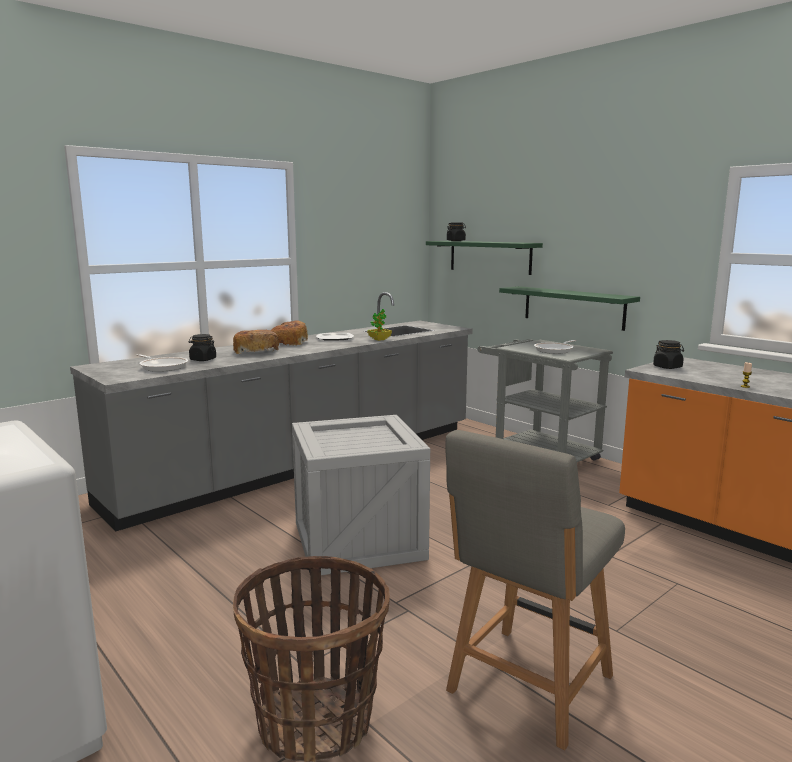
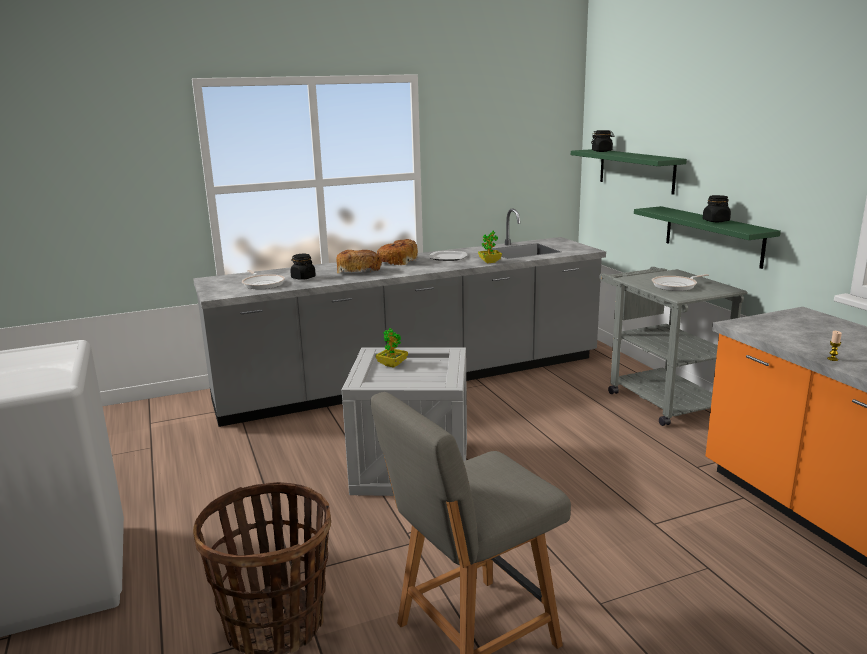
camera: 20 degrees right, 5 degrees up
(335, 435) = (392, 364): none -> potted plant
(667, 367) = (770, 323): black jar -> black jar (716, 221)

